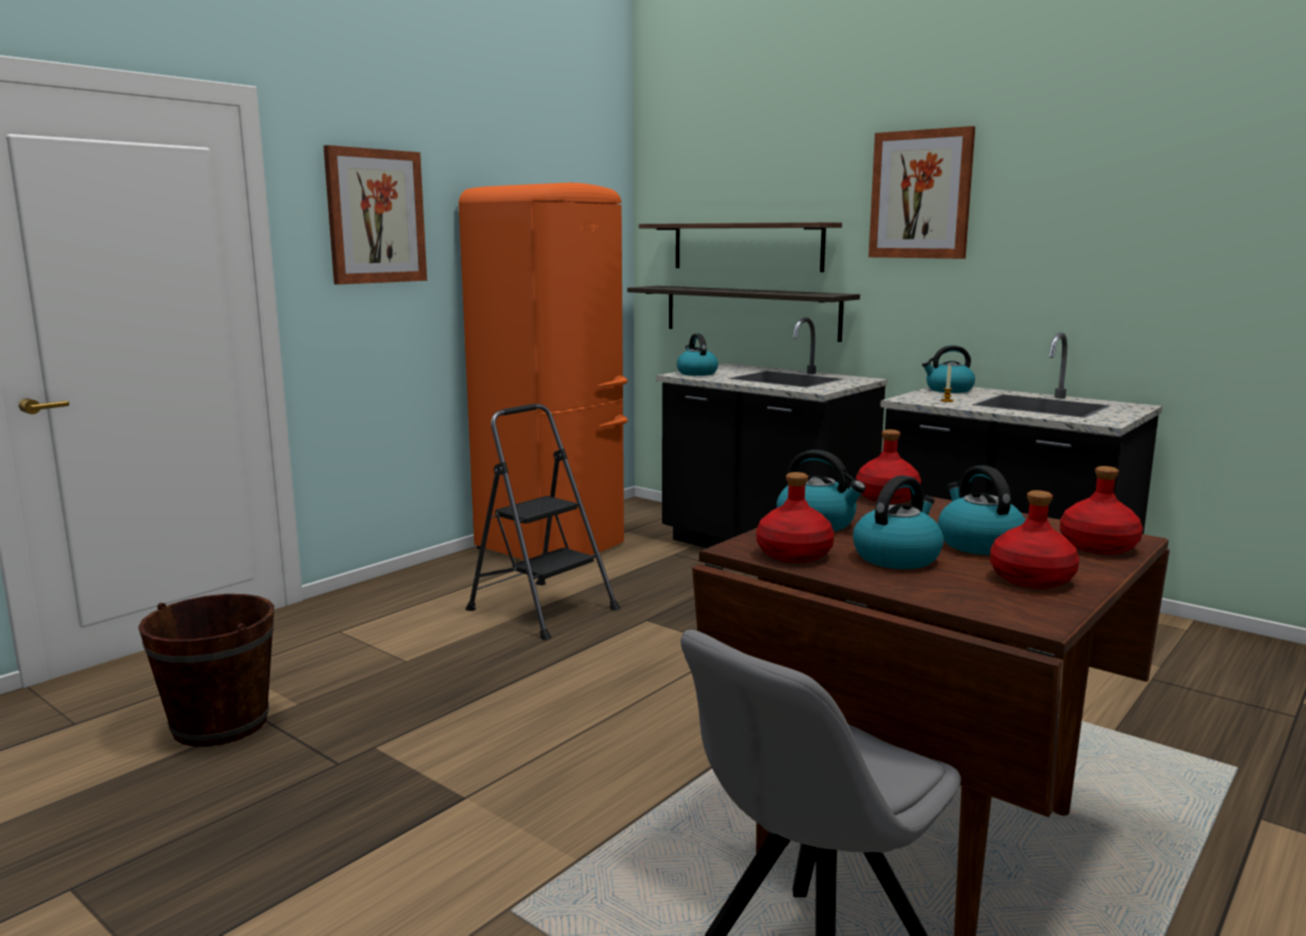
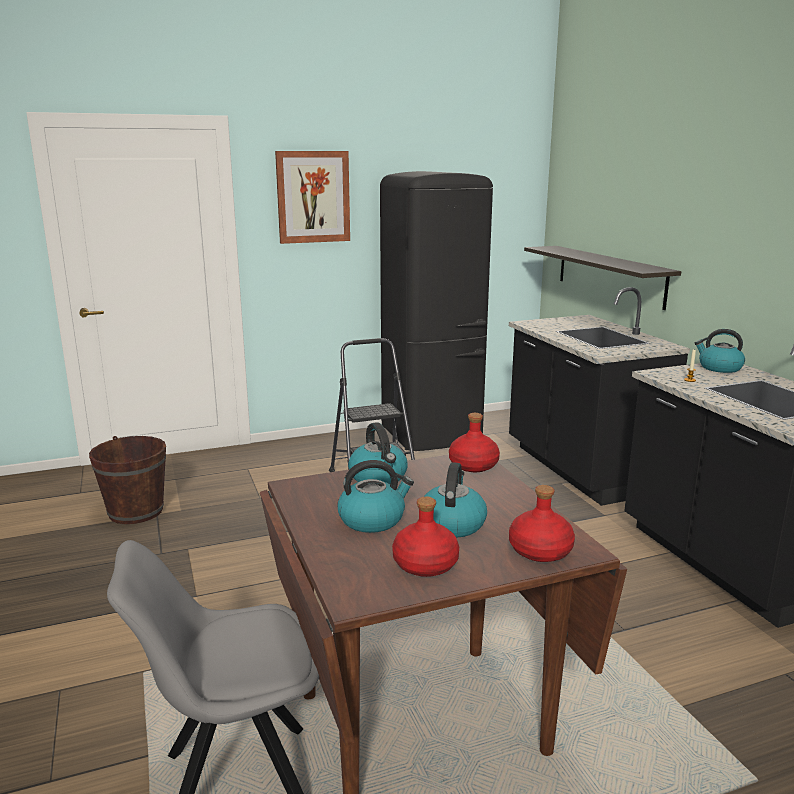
camera: 30 degrees right, 5 degrees up
(555, 545) = (433, 435): orange fridge -> black fridge
(696, 373) = (542, 323): kettle -> none
(746, 246) = (611, 221): shelf -> none
(794, 554) = (313, 499): red bottle -> none
(921, 195) = (732, 187): picture -> none

